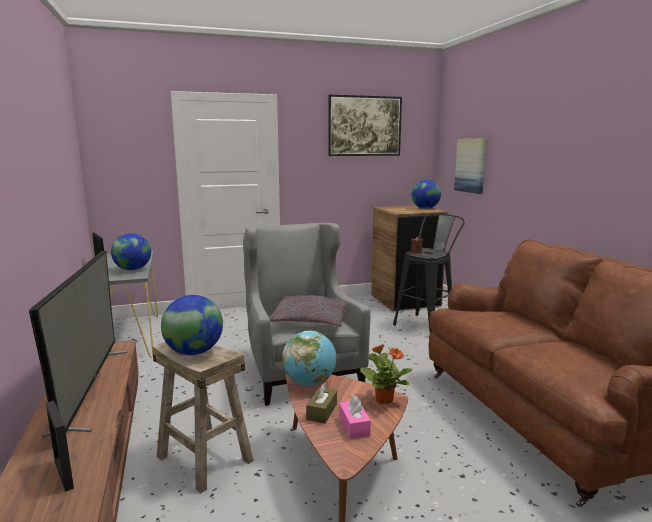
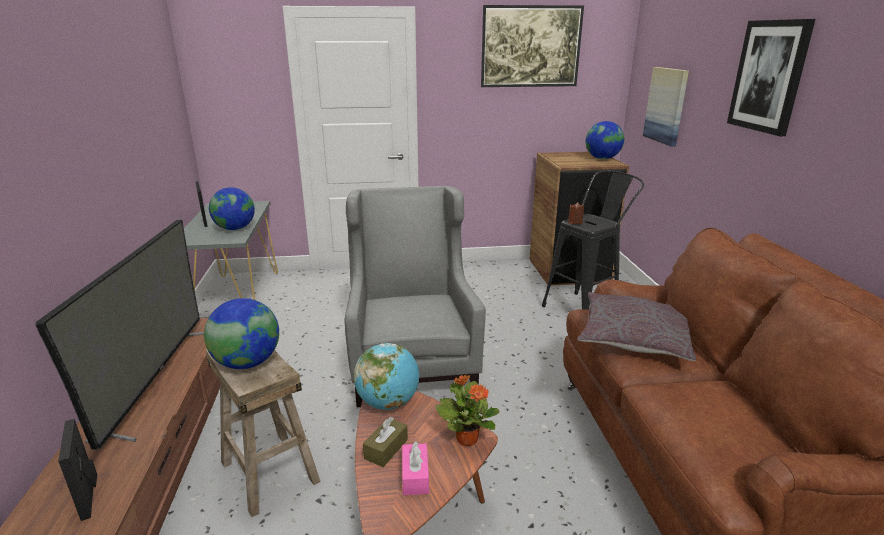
camera: 10 degrees right, 10 degrees up
(310, 321) = (416, 312): grey pillow -> grey pillow (633, 337)
(549, 134) = (769, 76): none -> picture

